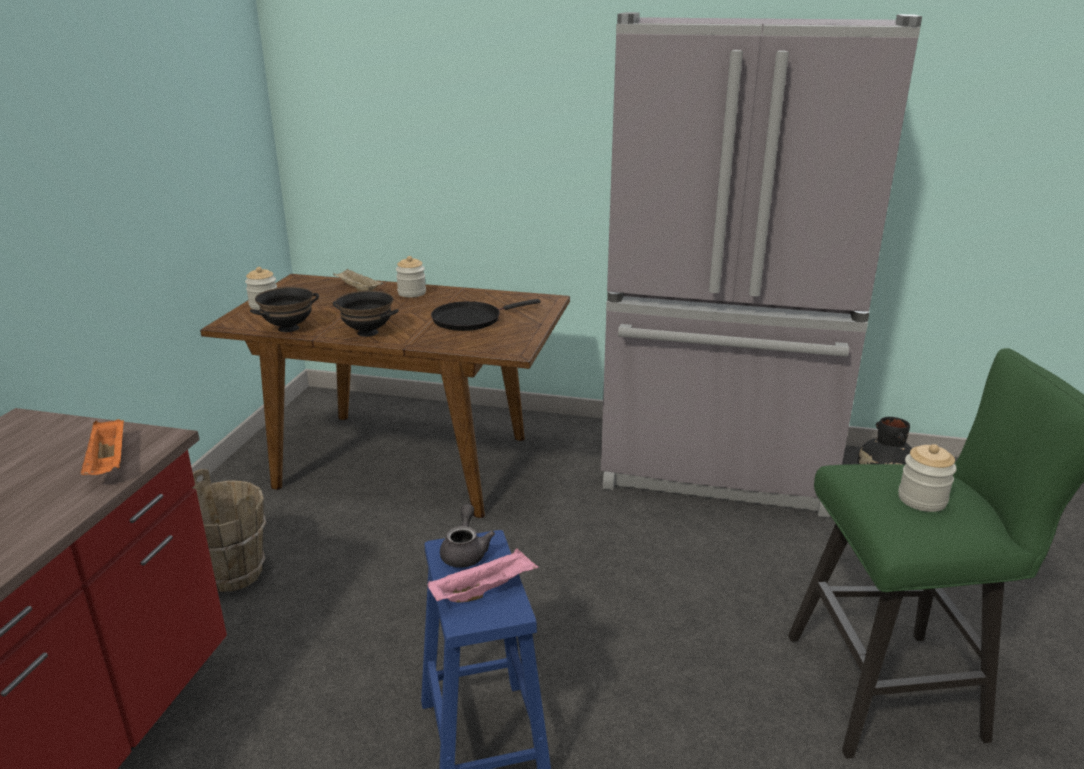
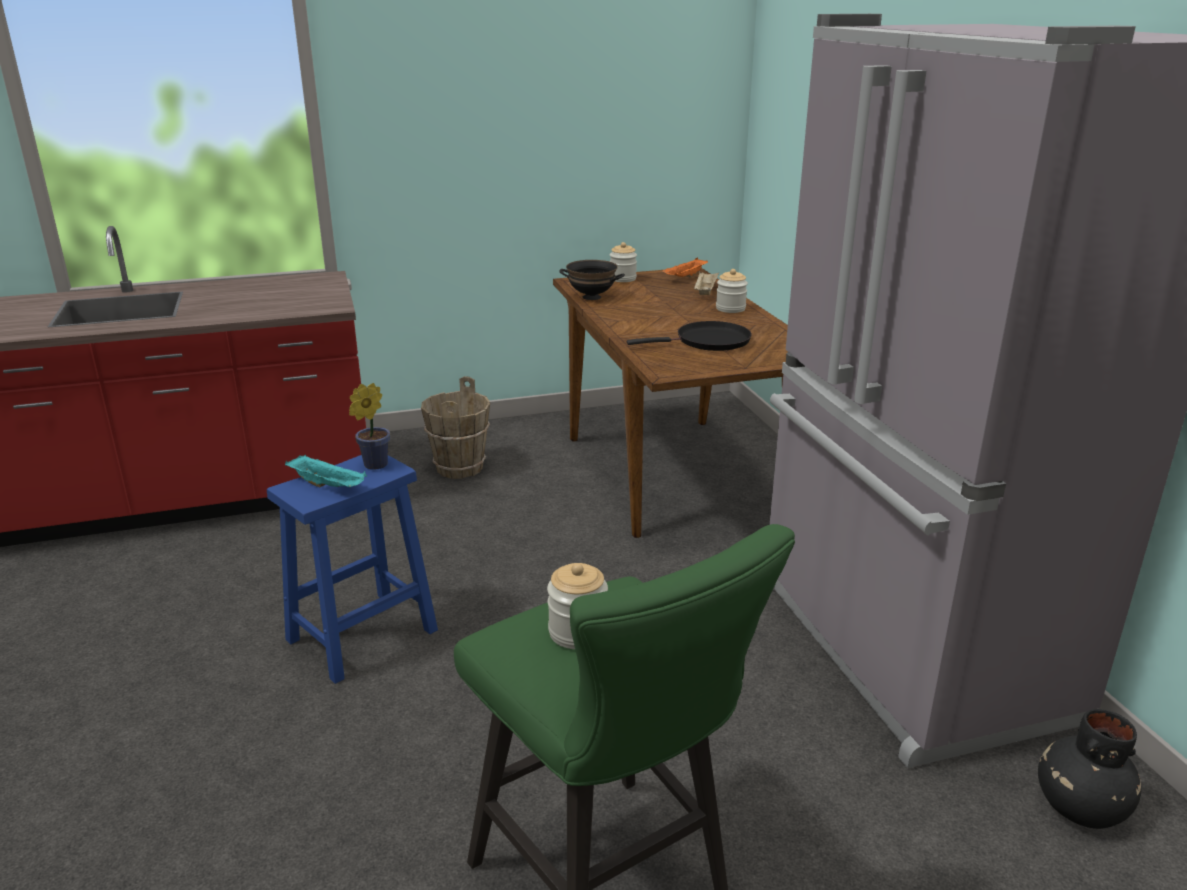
camera: 60 degrees right, 0 degrees up
(109, 463) = (295, 307): orange tray -> orange tray (685, 277)
(367, 333) = (621, 319): black bowl -> none
(465, 552) = (372, 465): grey teapot -> potted plant
(470, 319) = (708, 341): black frying pan -> black frying pan turned 135 degrees clockwise
(484, 590) = (329, 485): pink tray -> turquoise tray

